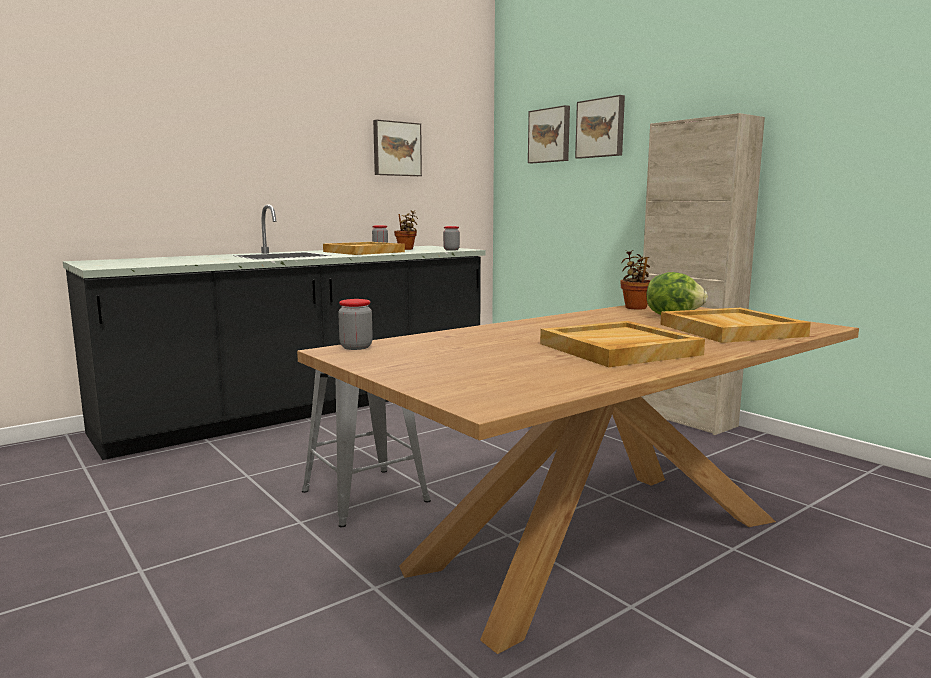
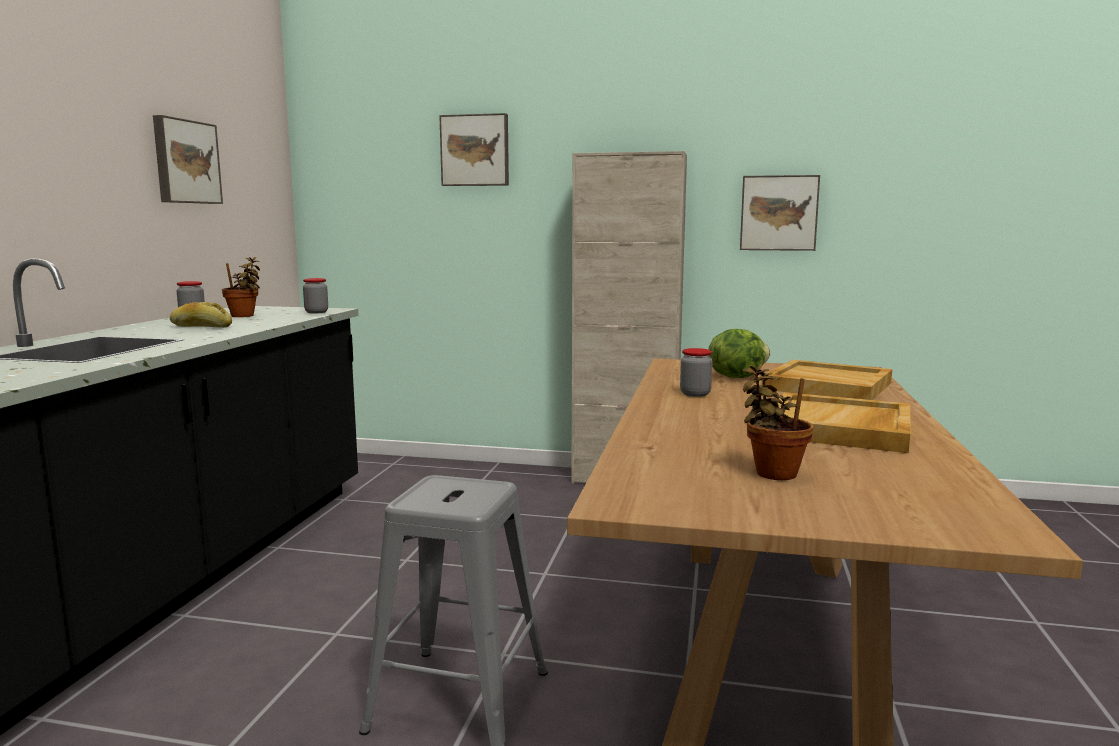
camera: 40 degrees left, 0 degrees up
(356, 347) = (620, 491): jar -> jar (695, 394)
(363, 252) = (201, 327): beige tray -> bread
(550, 135) = (394, 154): picture -> picture (778, 213)
(635, 307) = (669, 370): potted plant -> potted plant (772, 472)

